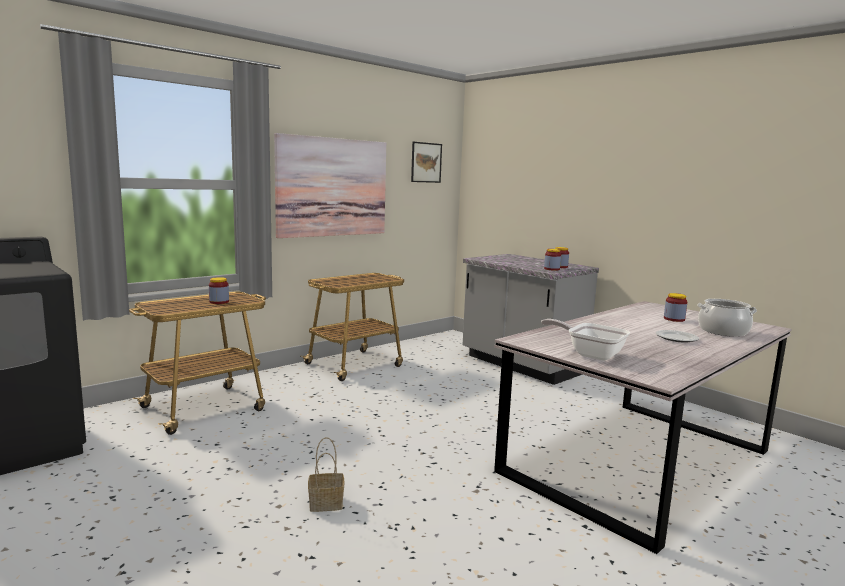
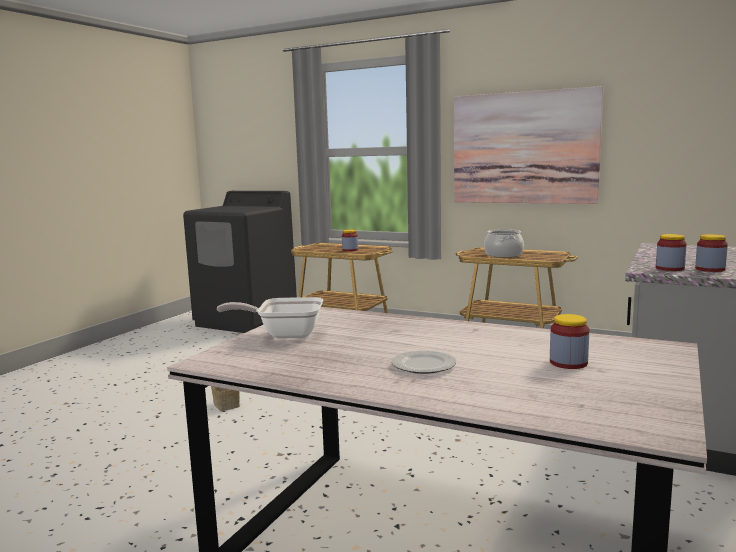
camera: 70 degrees right, 0 degrees up
(426, 162) = (686, 105): picture -> none
(590, 354) = (284, 334): frying pan -> frying pan turned 105 degrees counterclockwise
(723, 331) = (533, 393): cooking pot -> cooking pot (503, 255)

